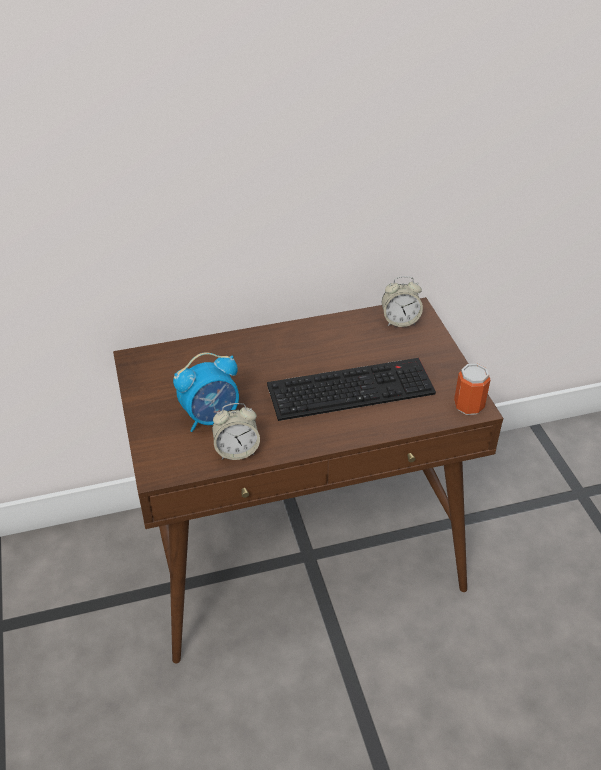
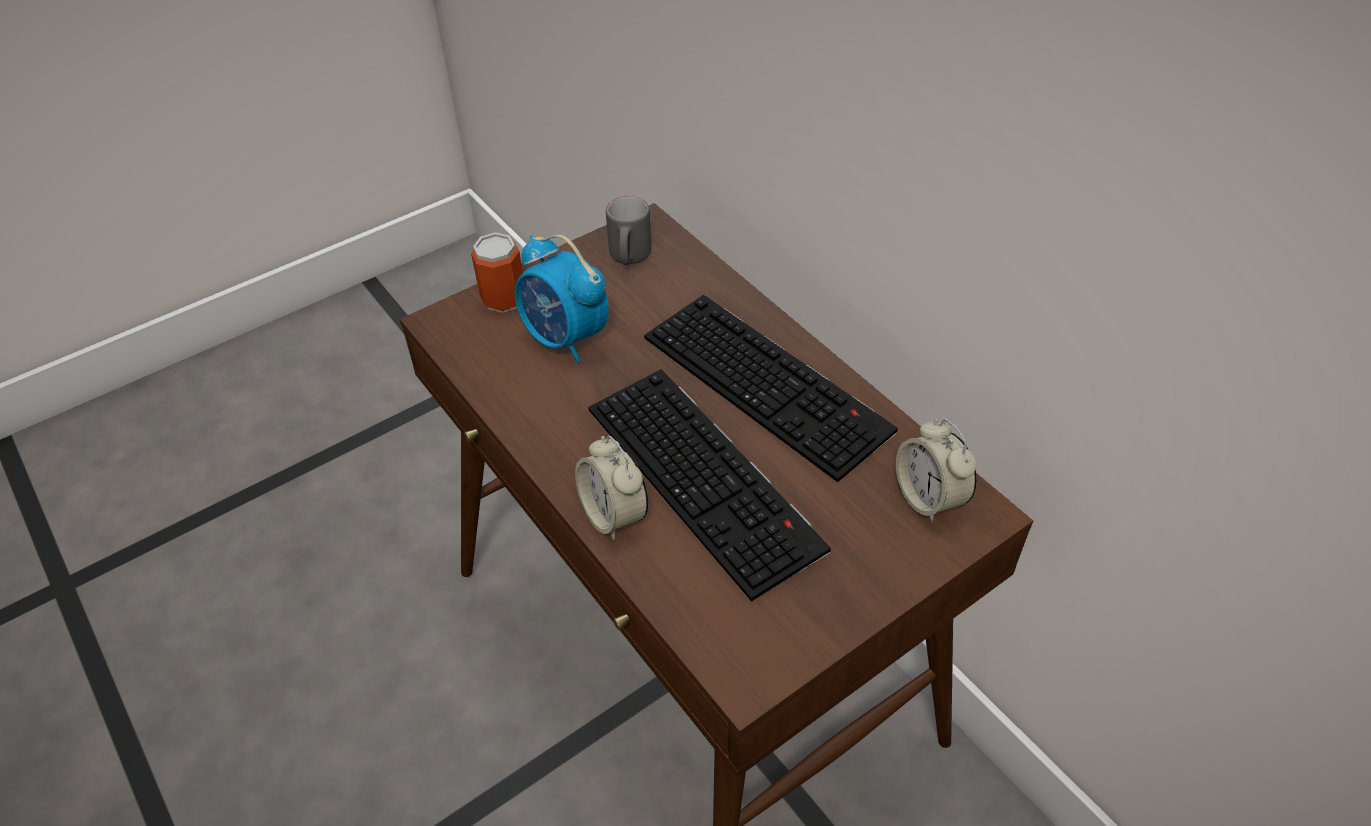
camera: 70 degrees right, 5 degrees up
(158, 374) = (629, 258): none -> grey mug
(236, 451) = (508, 385): alarm clock -> alarm clock (613, 514)
(298, 348) = (770, 383): none -> keyboard
(468, 406) = (745, 663): can -> can (503, 299)

